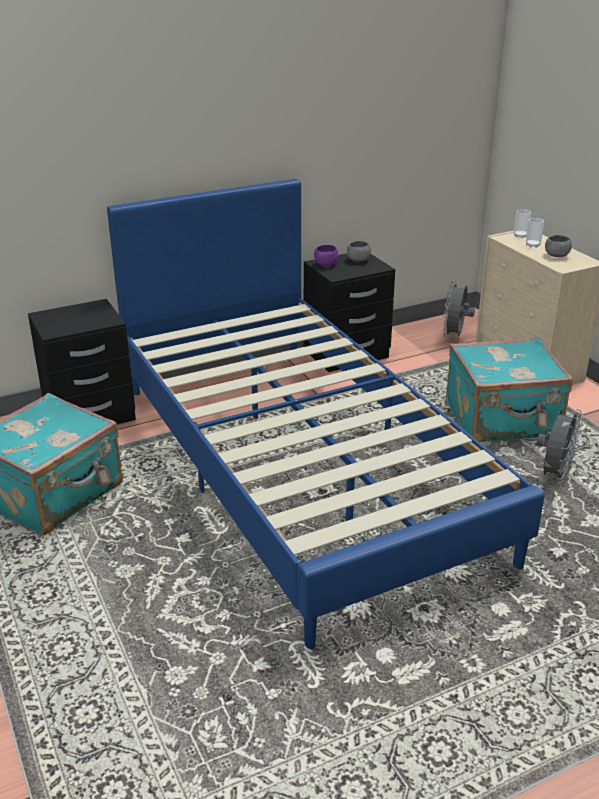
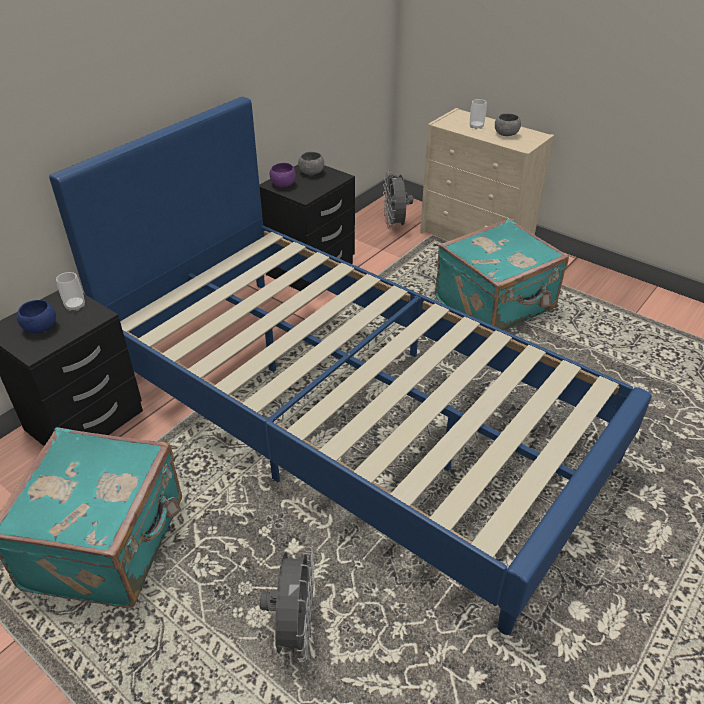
camera: 25 degrees left, 10 degrees up
(67, 320) = (40, 327): none -> blue bowl
(520, 236) = (457, 118): cup -> cup (75, 306)
(554, 475) = (575, 351): grey fan -> grey fan (294, 628)

